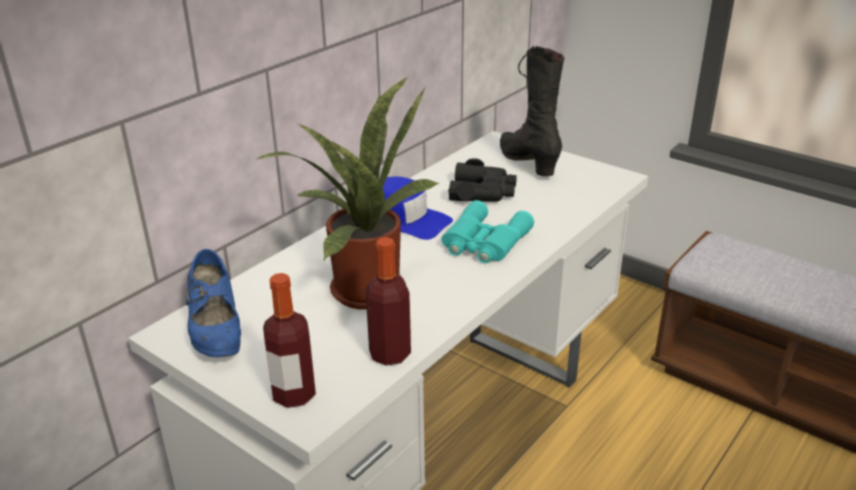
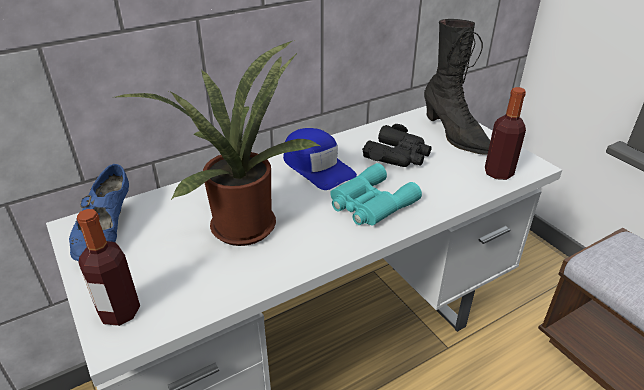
camera: 20 degrees right, 5 degrees up
(390, 354) = (221, 294): bottle -> bottle (498, 173)
(528, 162) = (454, 135): black boot -> black boot turned 150 degrees clockwise

